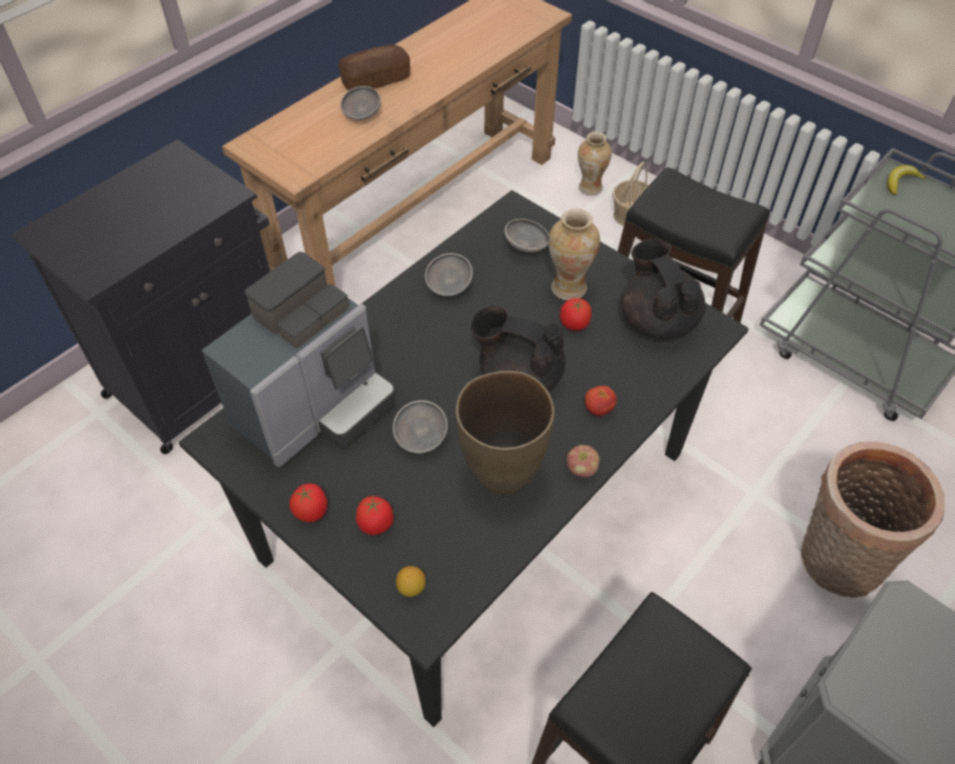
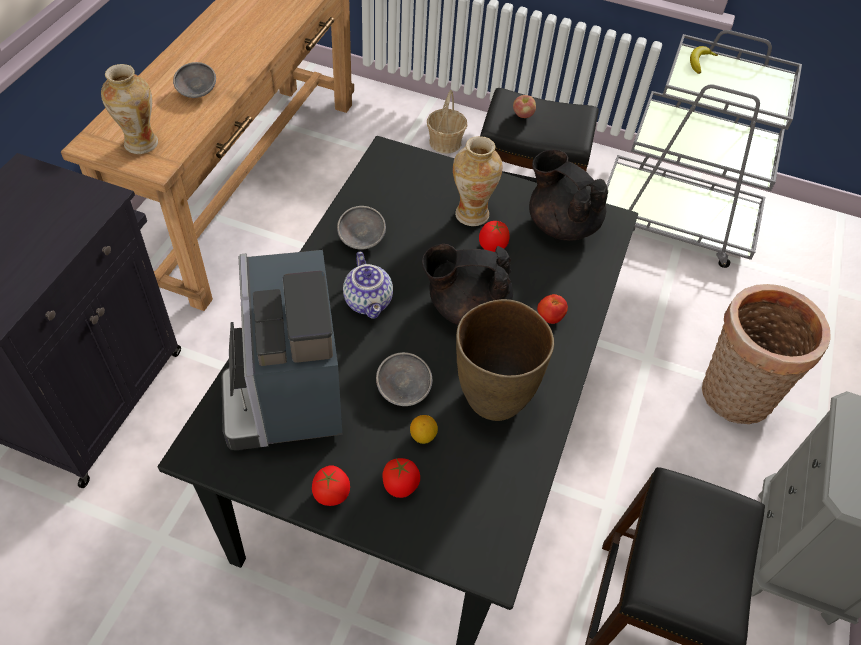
camera: 25 degrees left, 0 degrees up
(316, 408) = (287, 391): coffee machine -> coffee machine turned 150 degrees clockwise
(376, 80) = (195, 56): bread -> none
(411, 588) = (463, 535): lemon -> lemon (423, 436)
(428, 347) = (369, 302): none -> teapot
(527, 246) = (416, 185): grey bowl -> none
(581, 469) = (561, 376): apple -> apple (523, 115)
(590, 188) = (399, 125): vase -> vase (140, 144)

